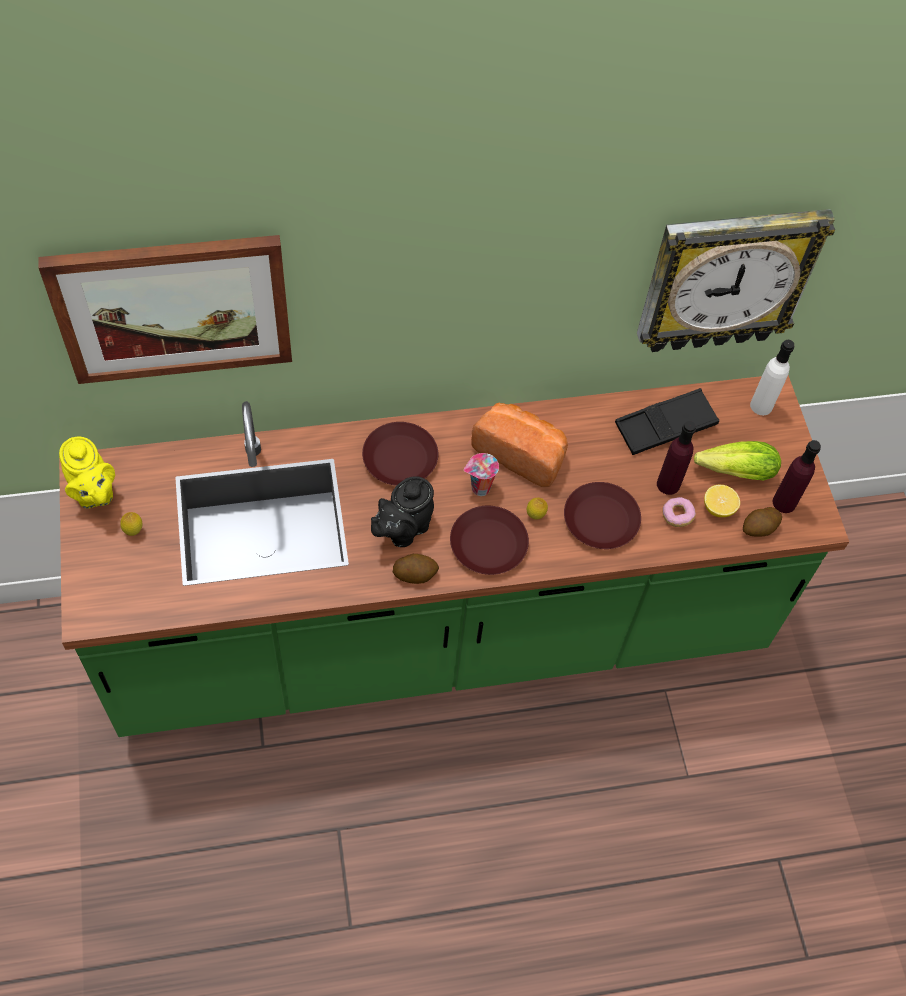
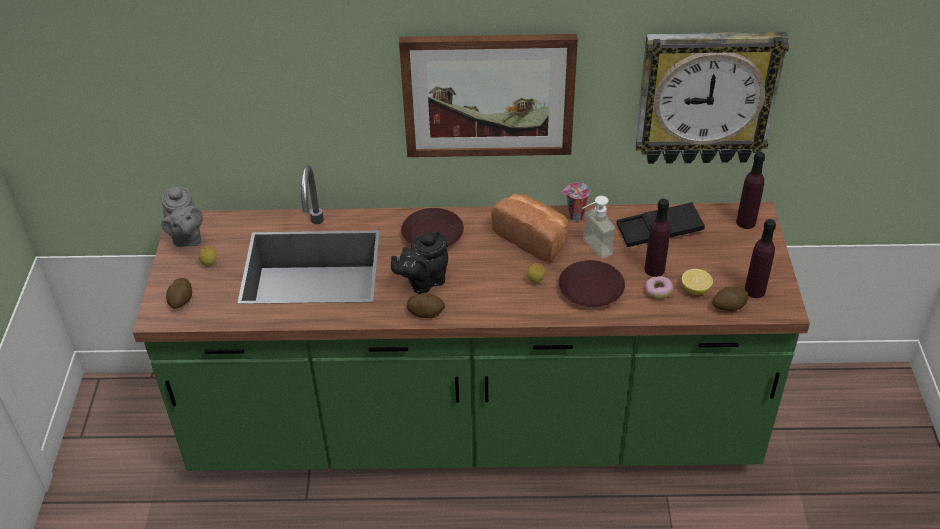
camera: 15 degrees right, 15 degrees down
(93, 494) = (186, 238): yellow teapot -> grey teapot
(111, 589) = (181, 301): none -> potato
(173, 307) = (256, 77): picture -> picture (488, 95)
(479, 489) = (493, 260): cup -> cup (575, 216)
(489, 544) = (492, 298): brown plate -> none
(591, 462) = (591, 249): none -> soap dispenser
(731, 471) = (711, 265): lettuce -> none
(761, 406) = (746, 222): white bottle -> purple bottle

